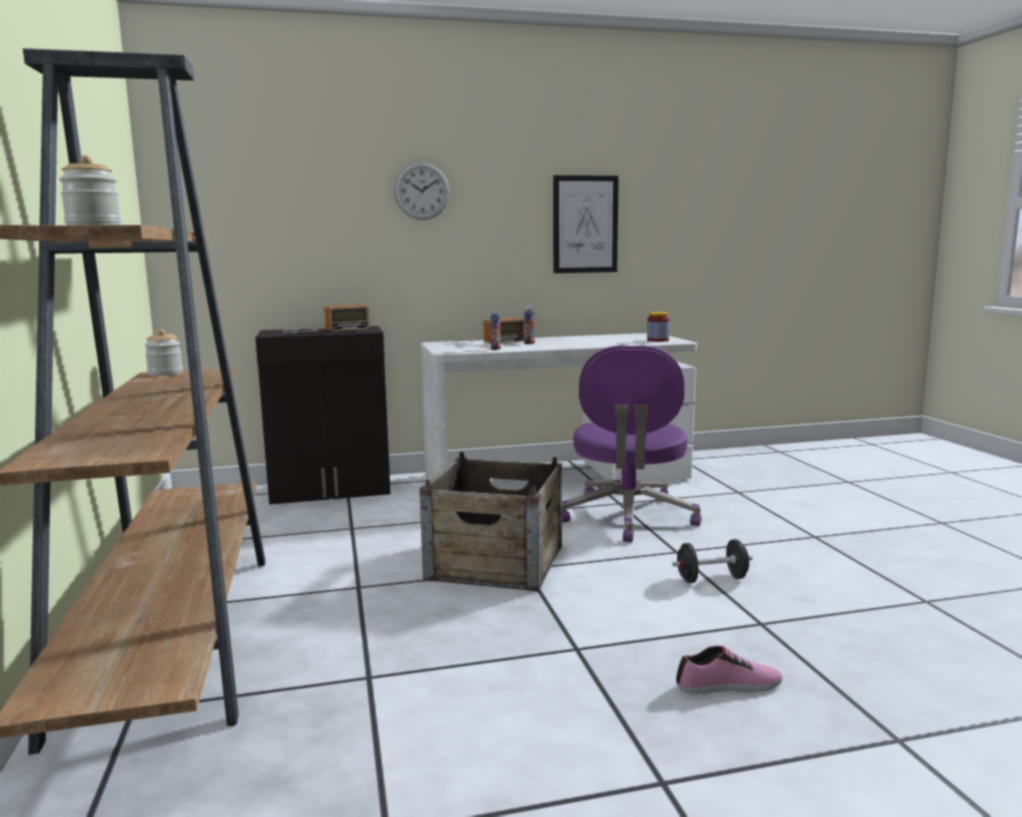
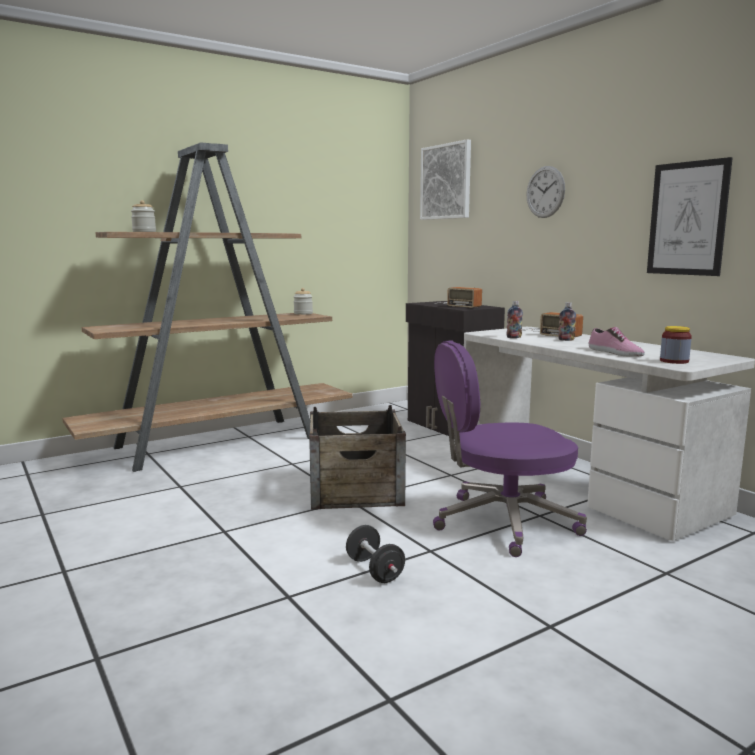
camera: 70 degrees right, 0 degrees up
(236, 164) = (446, 182): none -> picture
(729, 686) = (177, 586): shoe -> shoe (615, 352)

